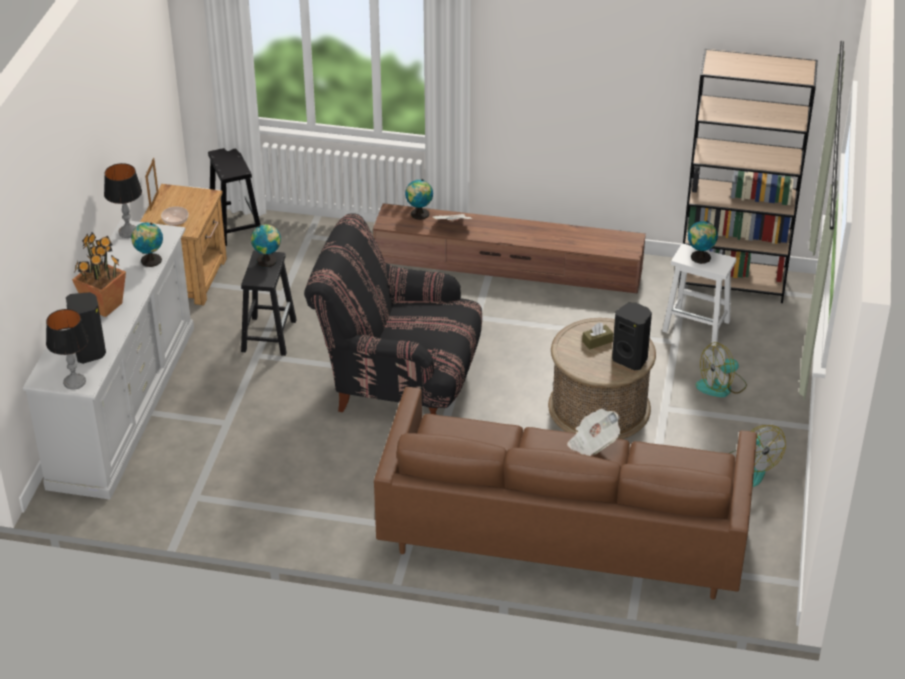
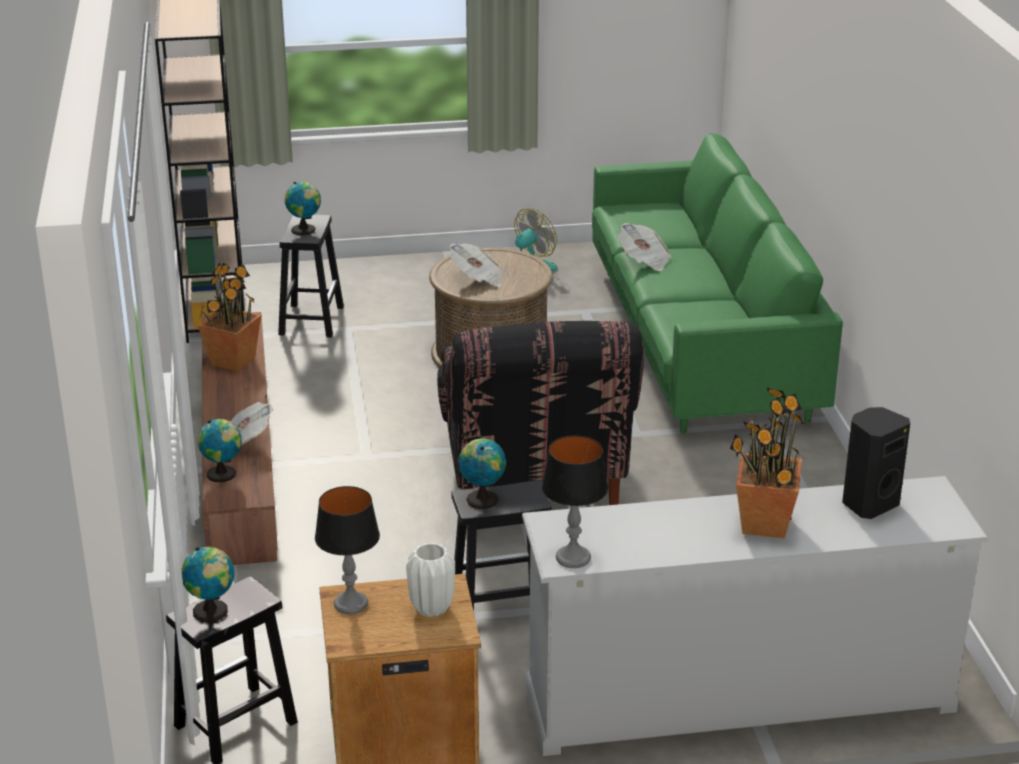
camera: 110 degrees left, 10 degrees down
(74, 382) = (936, 497): table lamp -> table lamp (350, 604)
(150, 261) = (631, 516): globe -> globe (212, 612)
(154, 201) = (387, 648): picture frame -> none
(175, 221) = (431, 608): bowl -> white vase
(563, 533) = (699, 343): brown sofa -> green sofa
(567, 237) = (233, 361): none -> potted plant
(597, 341) = (478, 278): brown tissue box -> newspaper
(631, 359) = (497, 257): black speaker -> none
(697, 326) = (311, 320): white stool -> black stool
(721, 386) = (410, 296): fan -> none

